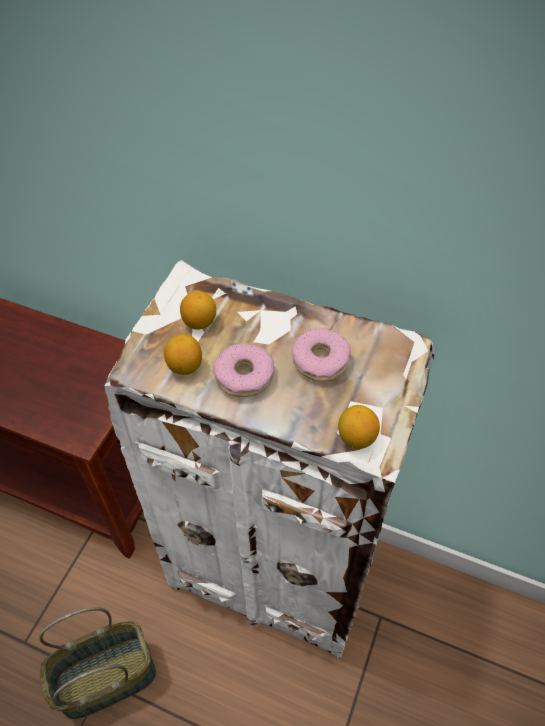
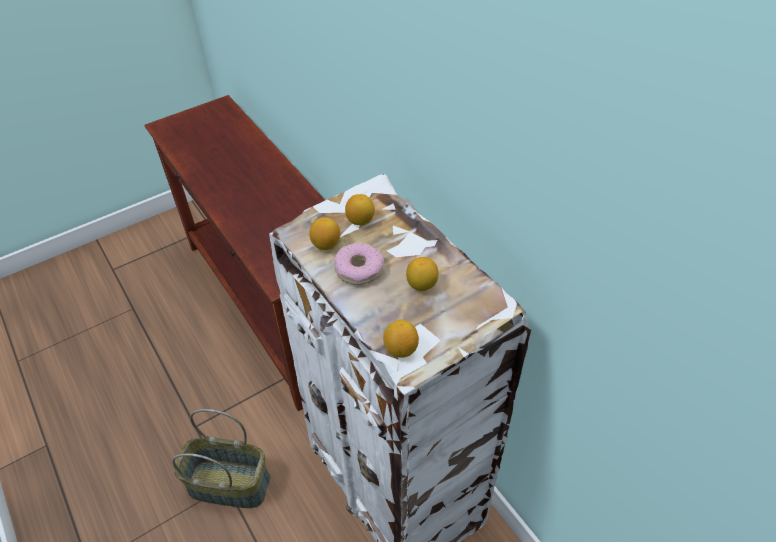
camera: 35 degrees right, 5 degrees down
(320, 360) = (422, 285): donut -> lemon

